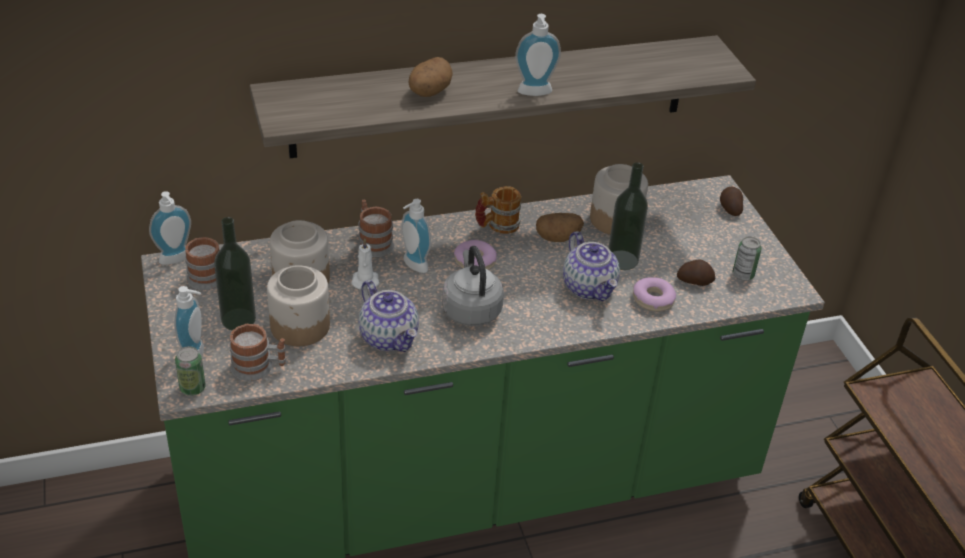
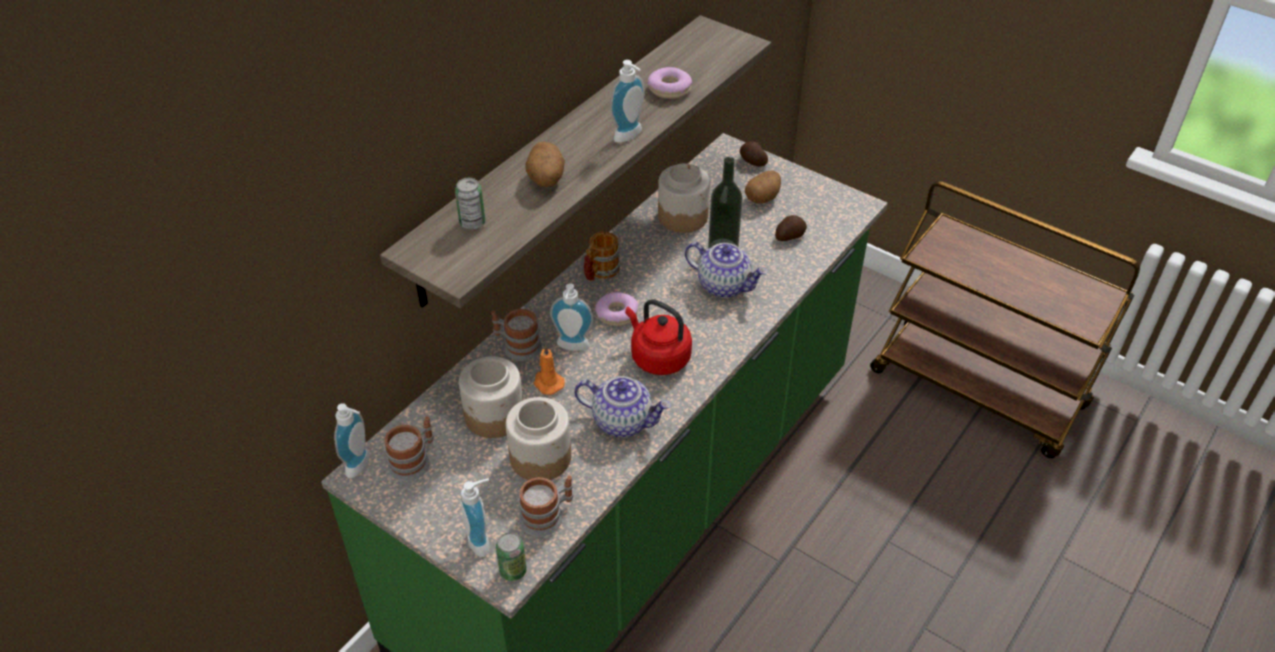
camera: 35 degrees left, 5 degrees up
(238, 319) = (481, 485): bottle -> none
(365, 280) = (547, 383): white candle -> orange candle
(471, 309) = (658, 357): grey kettle -> red kettle
(558, 238) = (657, 256): potato -> potato (762, 197)
(653, 300) = (778, 268): donut -> donut (669, 89)
(743, 275) = (816, 211): can -> can (472, 223)

